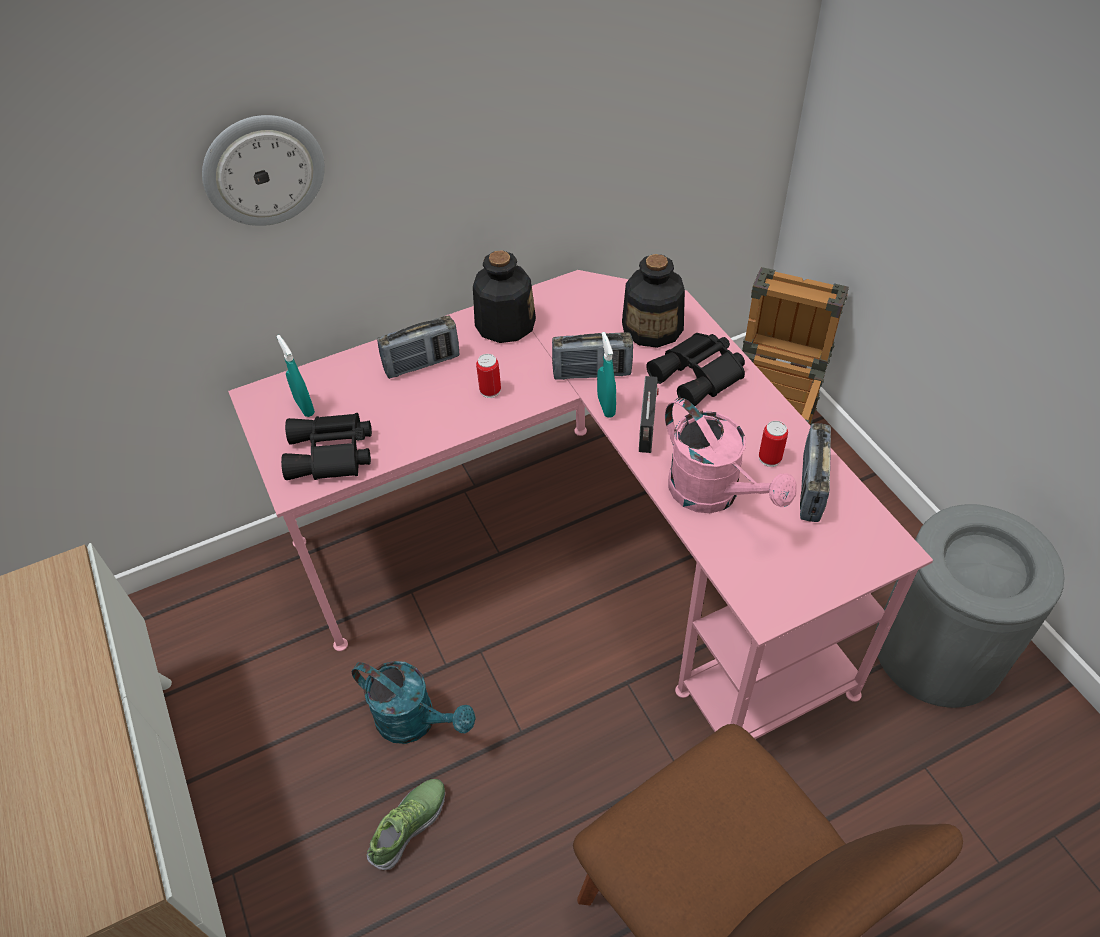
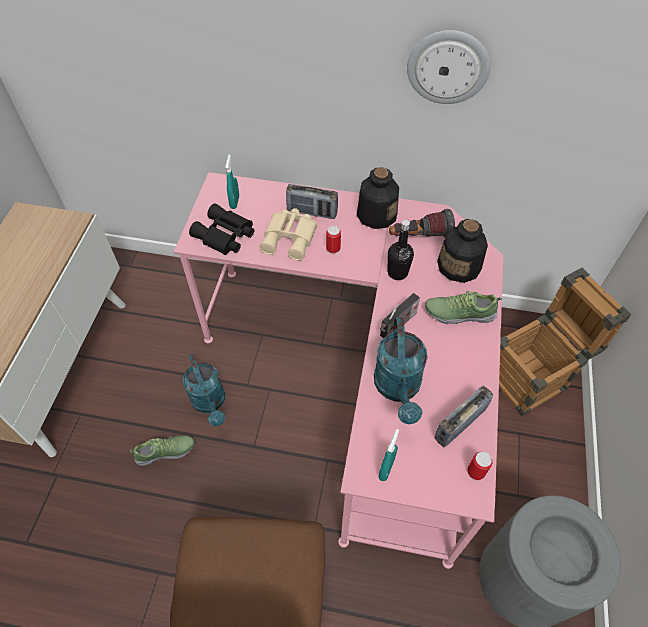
camera: 35 degrees right, 5 degrees up
(263, 170) = (255, 54): wall clock -> wall clock (448, 67)
(424, 407) = (291, 238): none -> beige binoculars
(579, 321) = (419, 237): none -> flashlight
(592, 373) = (397, 272): radio -> black bottle
(606, 406) = (387, 297): turquoise spray bottle -> turquoise spray bottle (386, 469)
(700, 376) = (459, 313): black binoculars -> shoe
(714, 494) = (398, 388): pink watering can -> turquoise watering can
(770, 458) = (453, 389): can -> can (475, 472)

